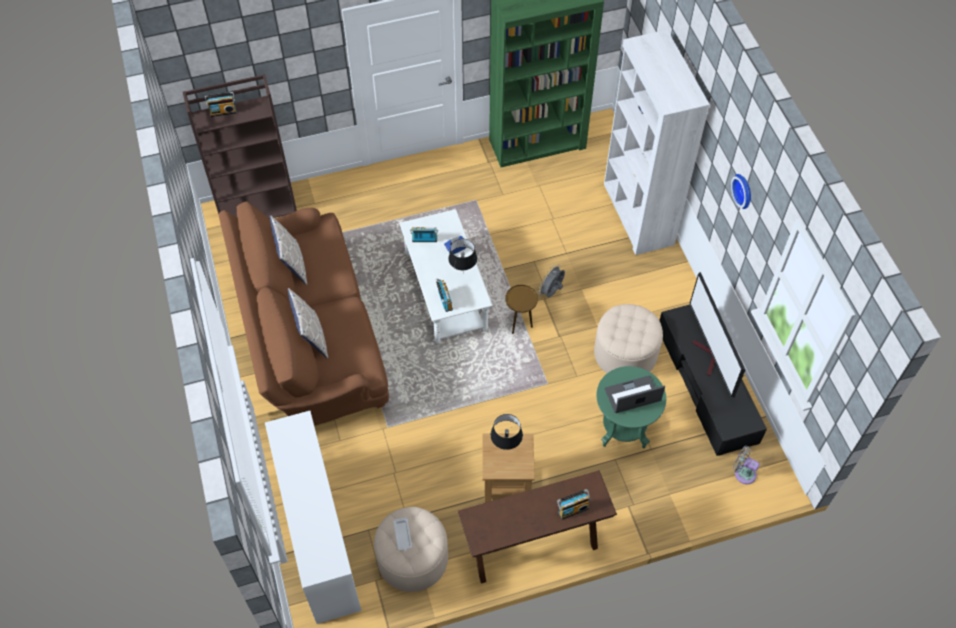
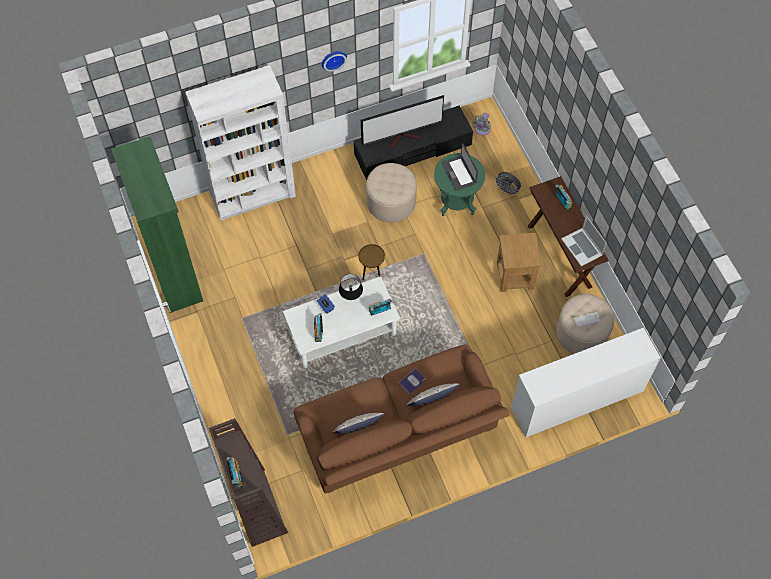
camera: 95 degrees left, 5 degrees up
(342, 320) = (412, 381): none -> book
(496, 524) = (582, 247): none -> laptop
(506, 448) = (514, 251): black table lamp -> none
(551, 292) = (337, 254): grey fan -> grey fan (507, 190)

